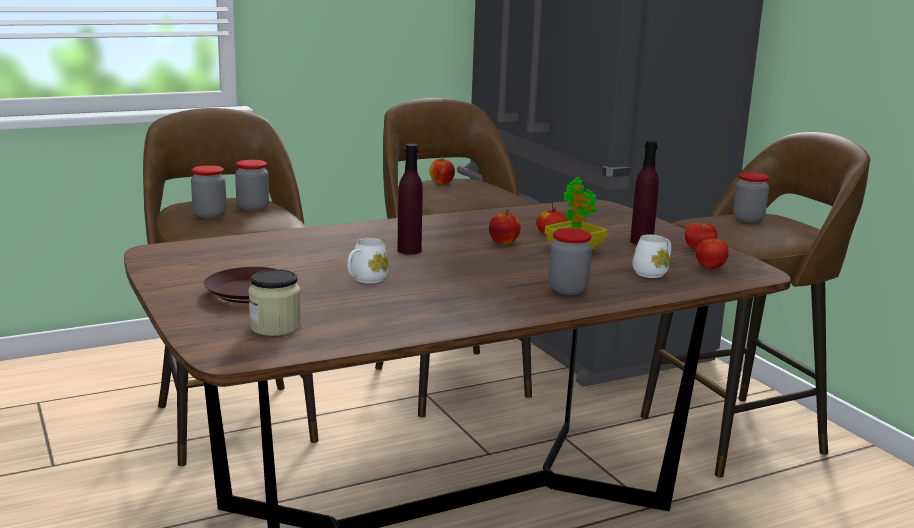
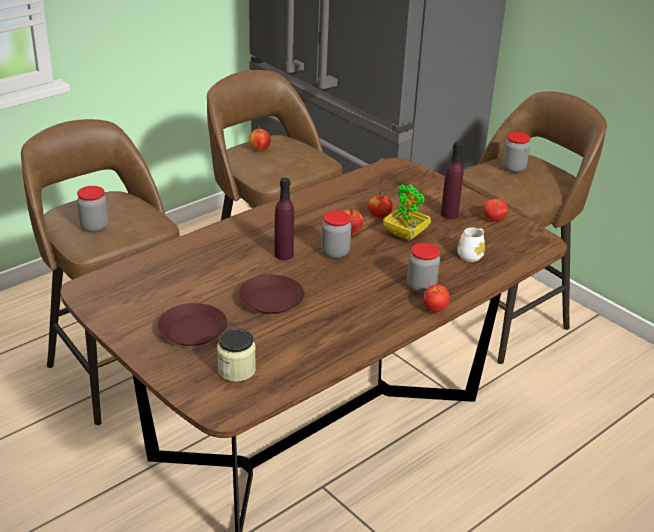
camera: 15 degrees left, 15 degrees up
(253, 207) = (124, 210): jar -> jar (335, 252)
(366, 280) = (271, 299): white mug -> brown plate
(710, 268) = (509, 241): tomato -> tomato (435, 309)

